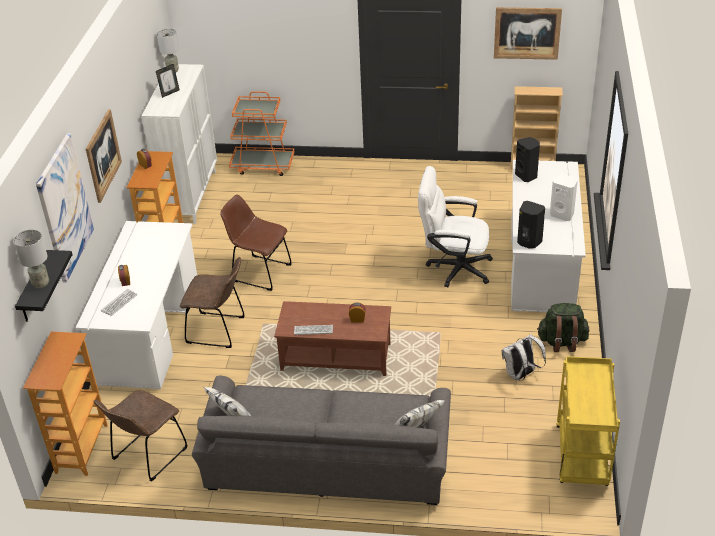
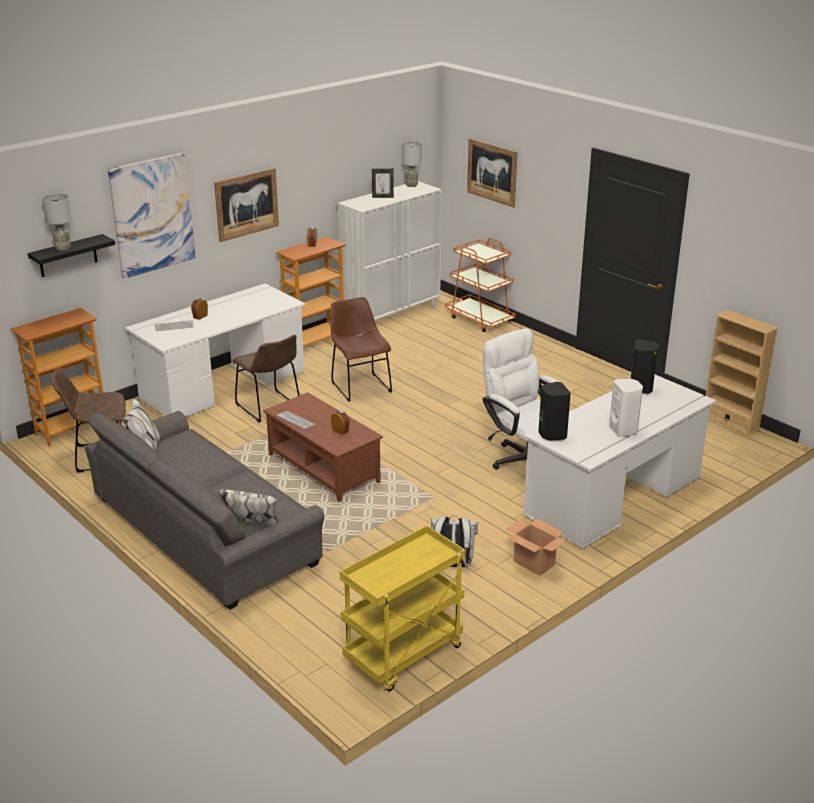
camera: 40 degrees right, 10 degrees down
(527, 33) = (749, 245): picture -> picture (492, 172)
(562, 342) = (533, 563): green backpack -> cardboard box

